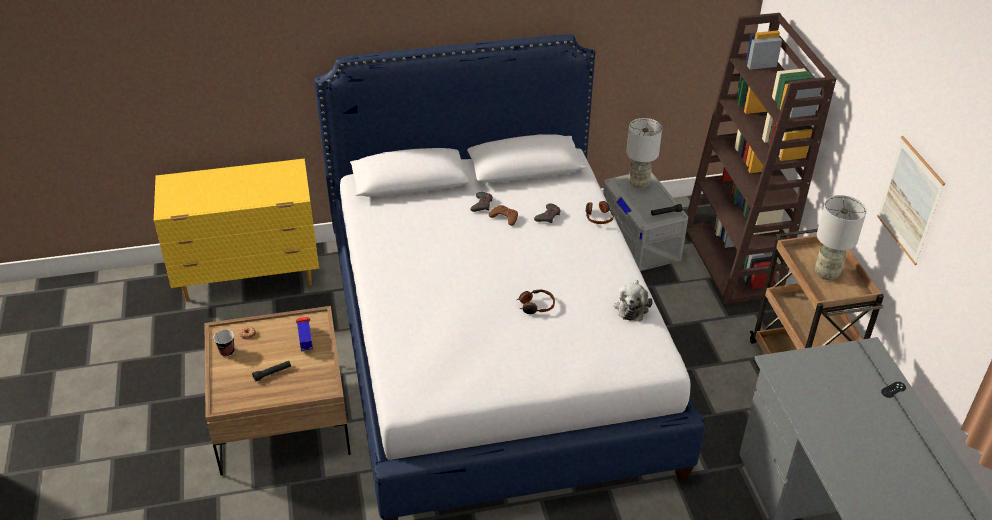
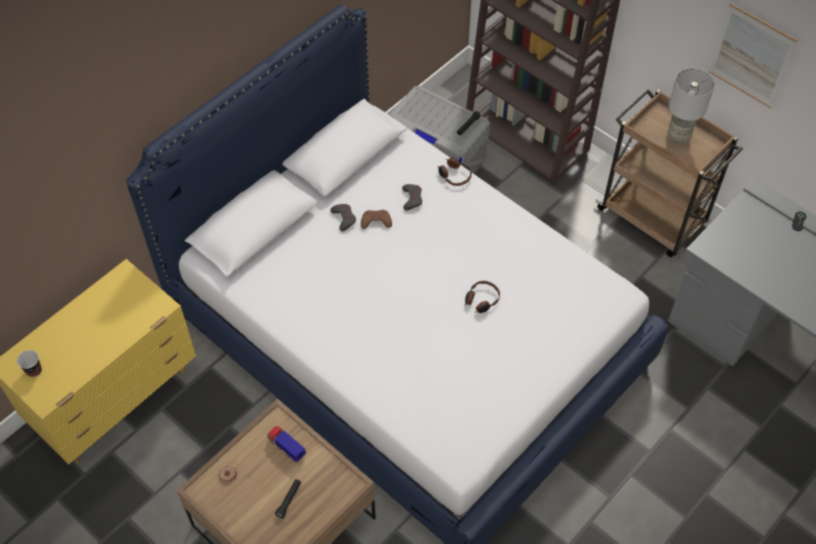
camera: 35 degrees left, 15 degrees up
(227, 352) = (226, 505): cup -> cup (34, 370)
(631, 306) = (556, 254): plush toy -> none
(638, 184) = (420, 105): grey table lamp -> none

